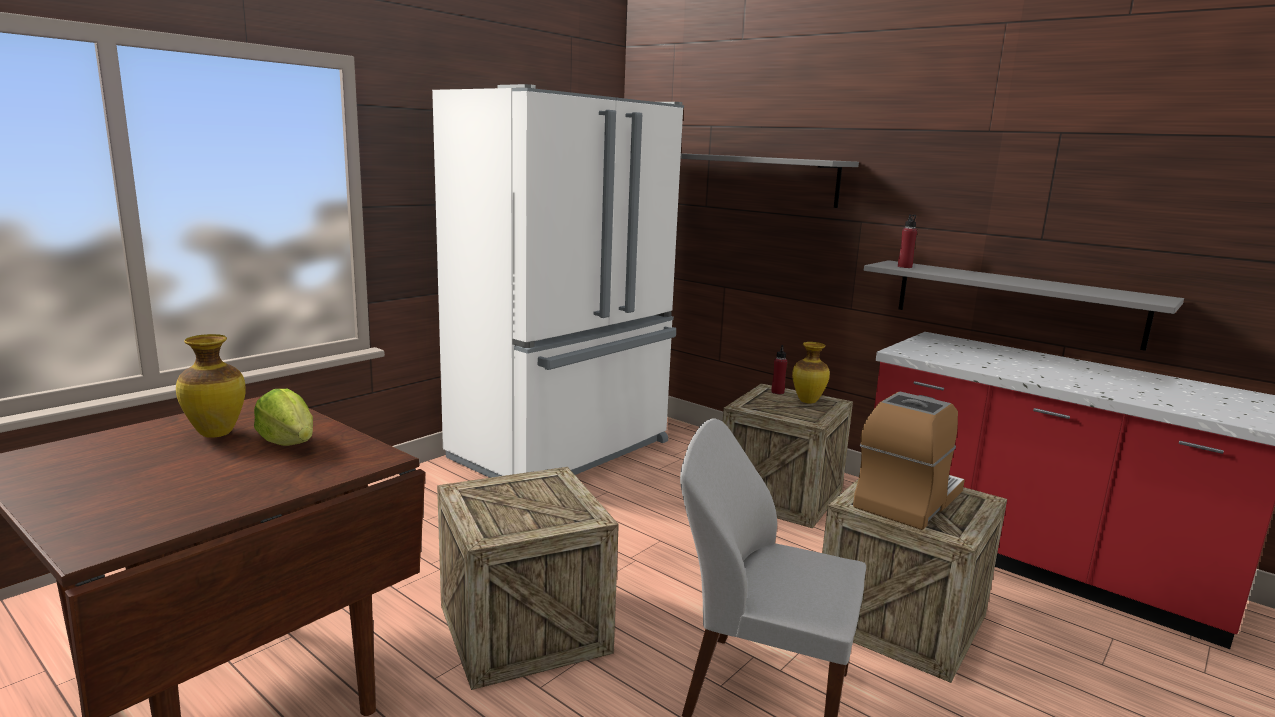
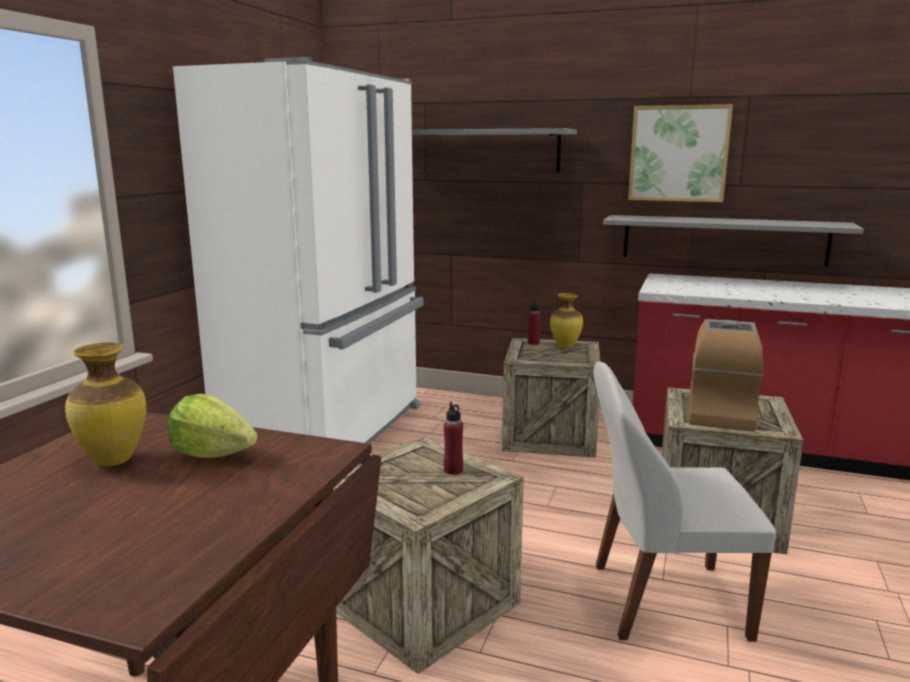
camera: 20 degrees left, 0 degrees up
(904, 267) = (635, 218): red bottle -> red bottle (453, 470)
(970, 196) = (678, 153): none -> picture

